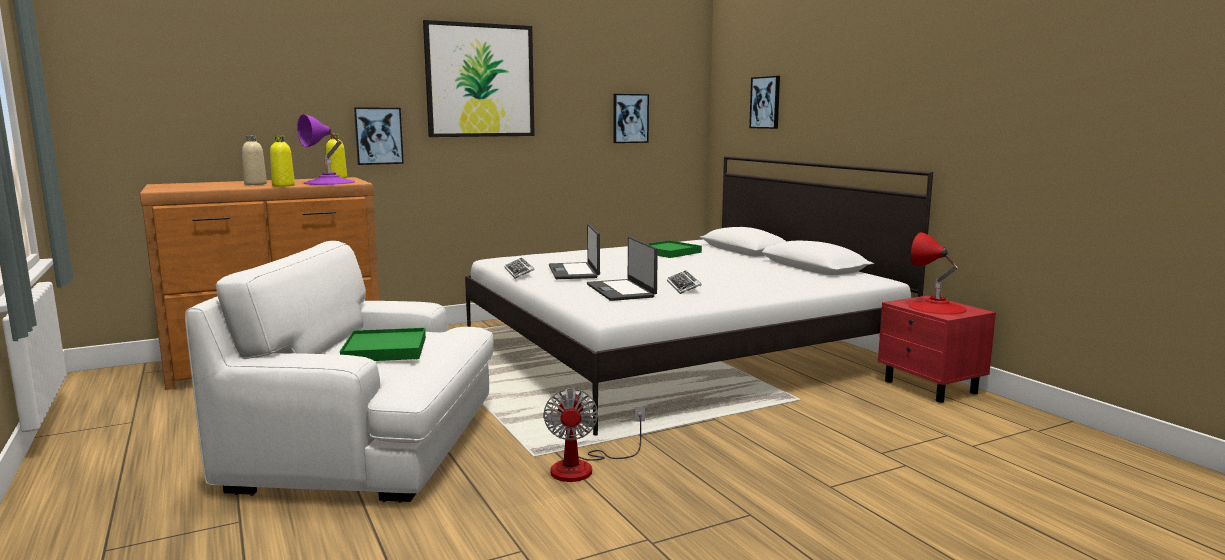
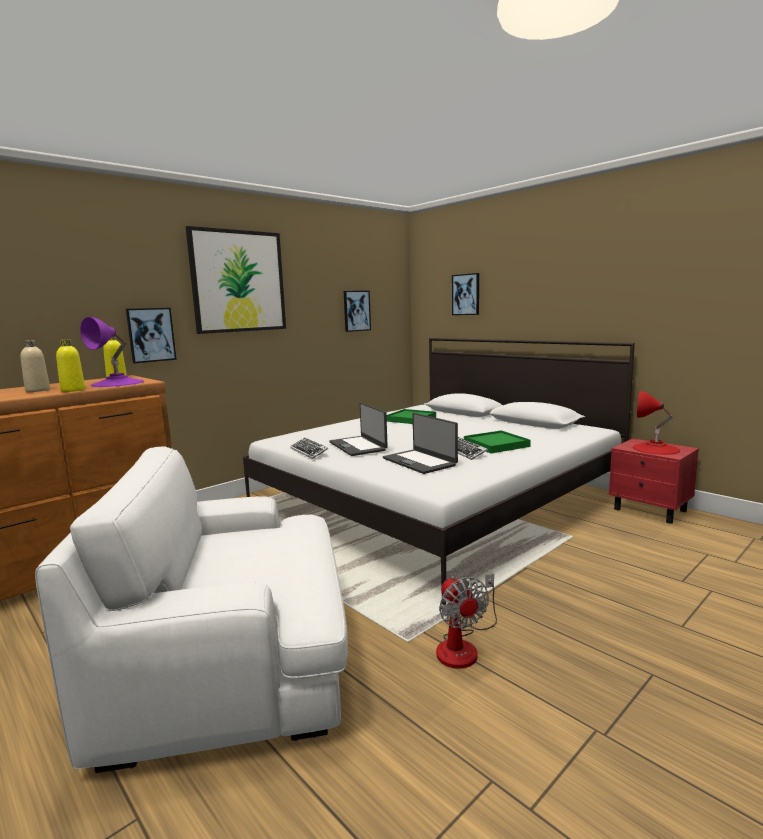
camera: 15 degrees left, 0 degrees up
(385, 349) = (253, 561): green tray -> green tray (496, 444)

